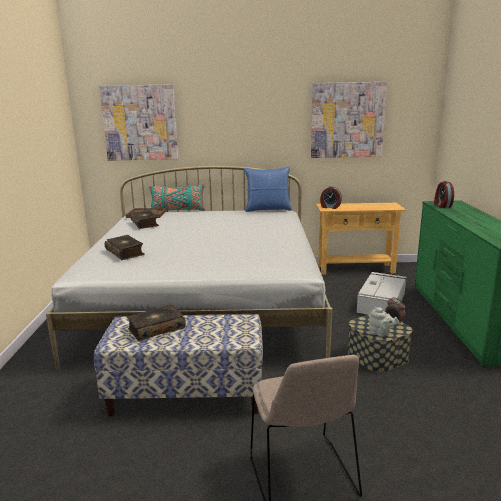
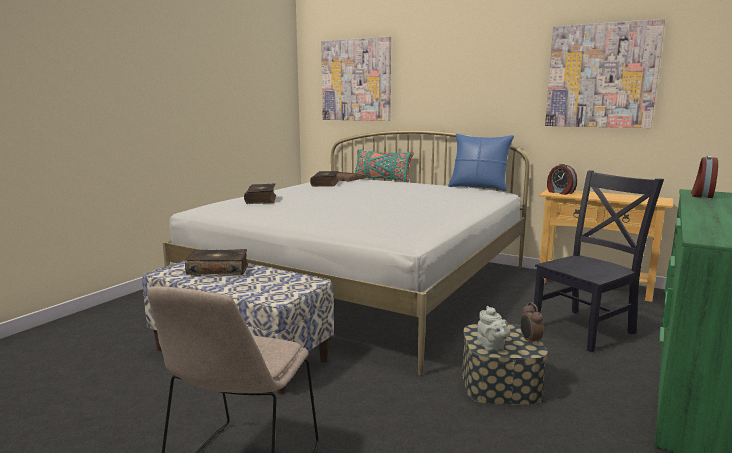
camera: 30 degrees right, 5 degrees down
(381, 302) = (586, 329): grey storage box -> black chair

